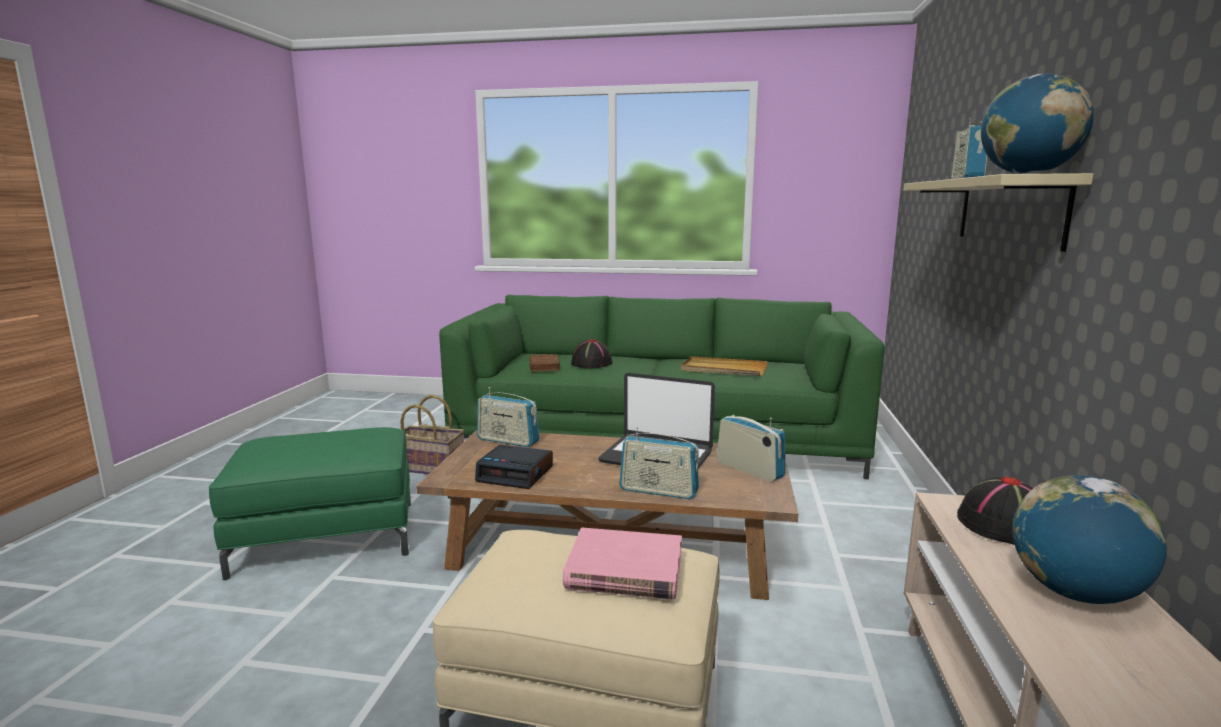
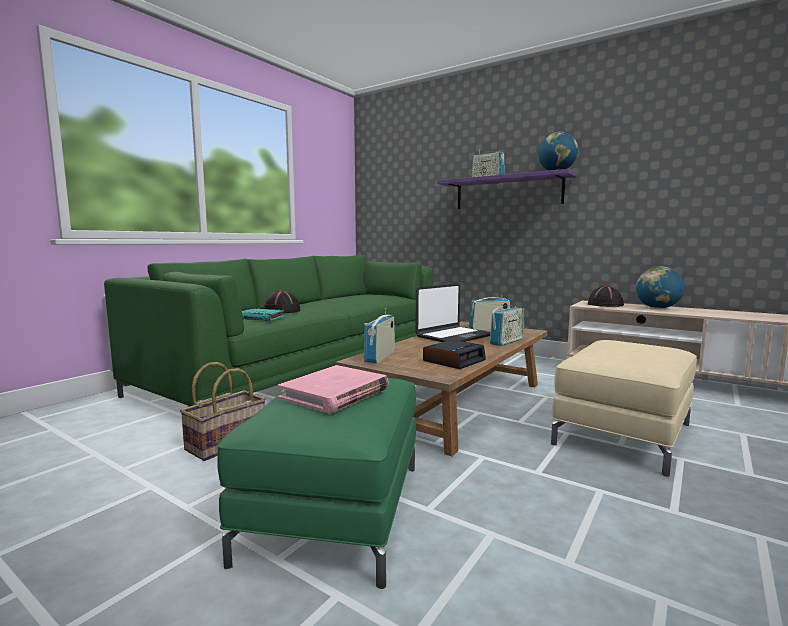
camera: 65 degrees left, 5 degrees down
(508, 441) = (380, 356): radio -> radio turned 150 degrees clockwise
(544, 366) = (261, 318): brown book -> turquoise book
(624, 569) = (634, 344): pink book -> pink book (335, 393)
(723, 370) = (356, 300): beige tray -> none
(1008, 211) = (508, 192): beige shelf -> purple shelf

